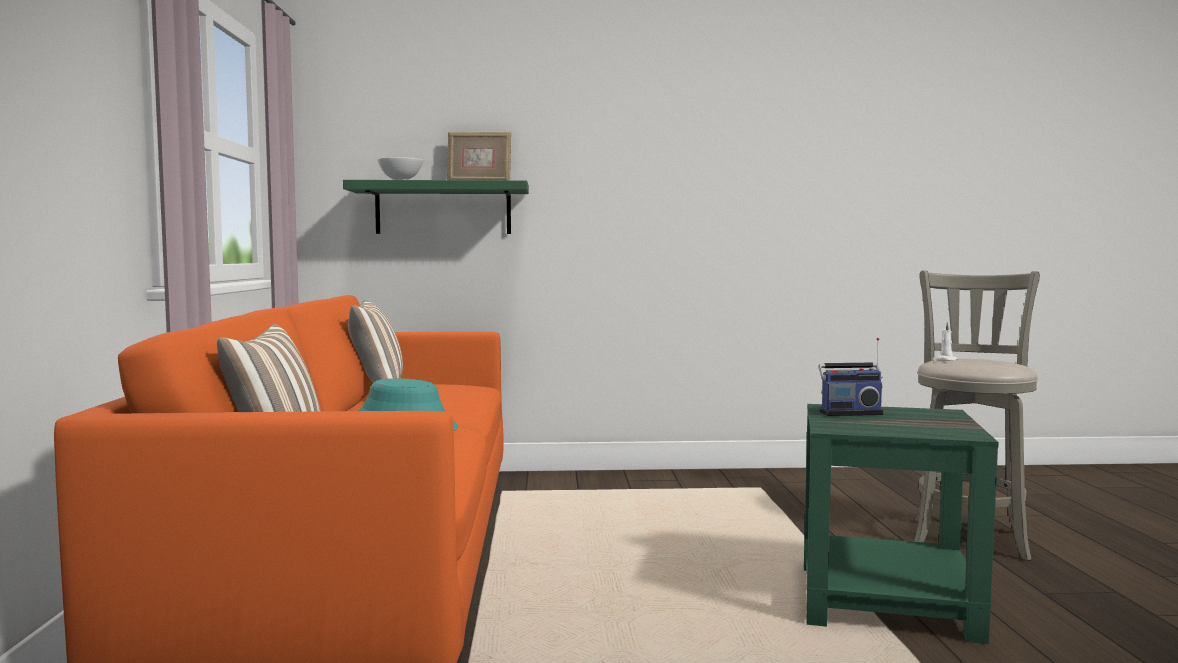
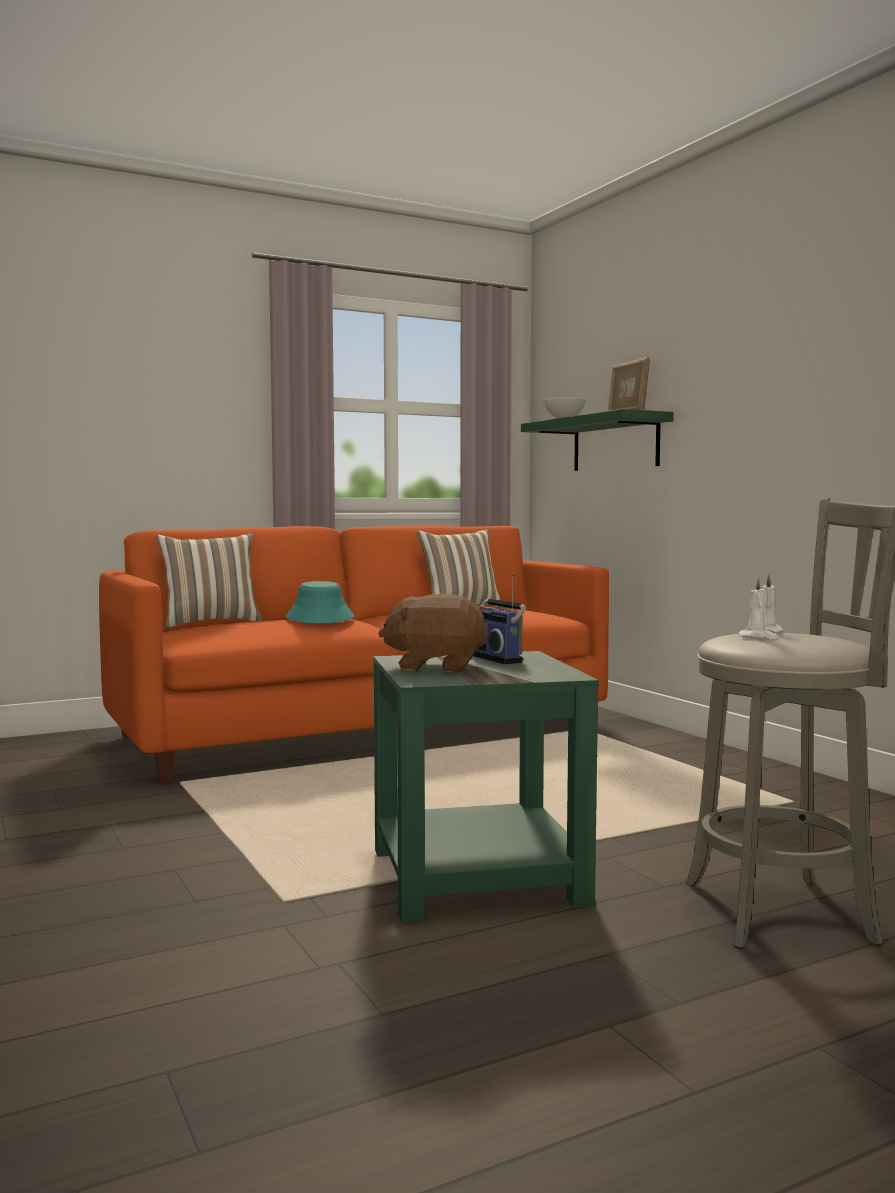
camera: 65 degrees right, 0 degrees up
(893, 427) = (435, 667): none -> brown plush toy
(976, 363) = (758, 637): none -> white candle

